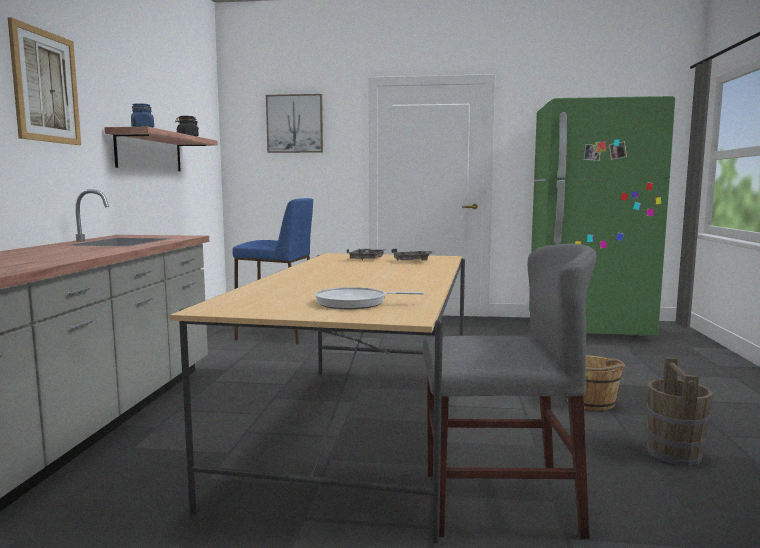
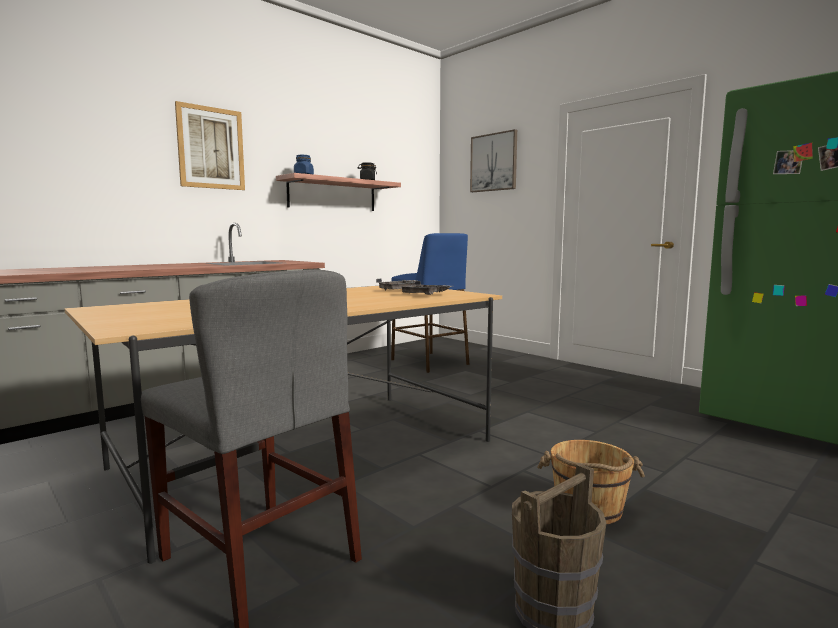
camera: 40 degrees right, 0 degrees up
(355, 303) = (170, 316): frying pan -> none

